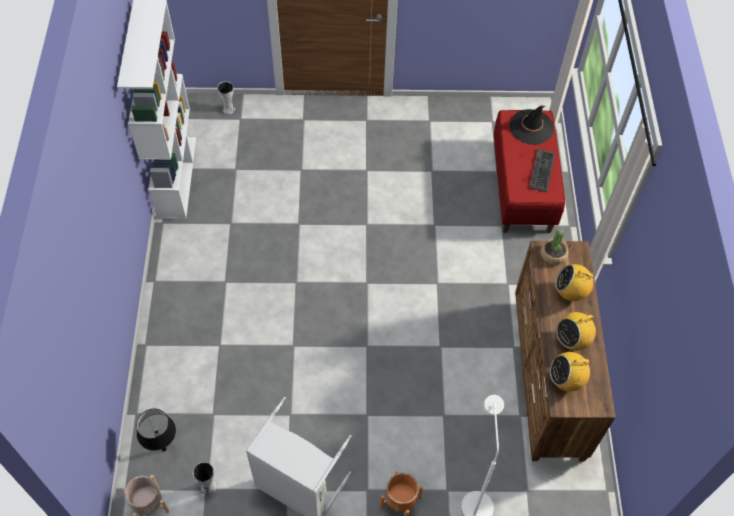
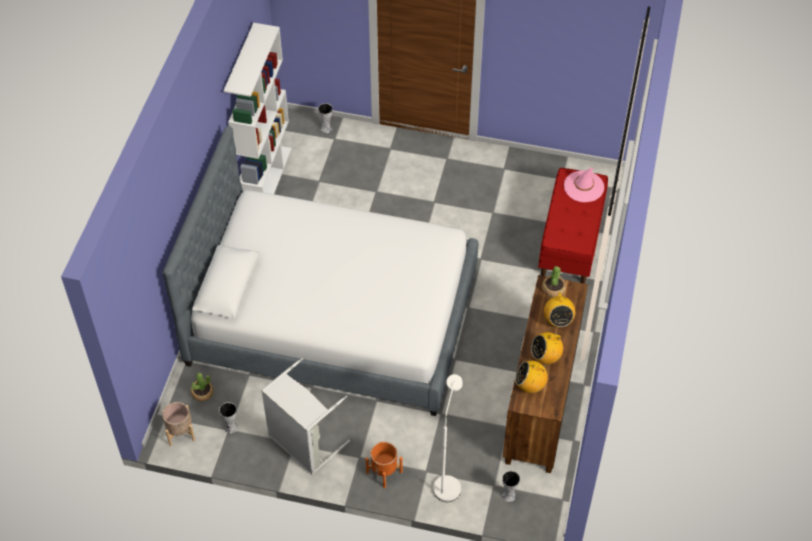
camera: 15 degrees right, 5 degrees down
(164, 449) = (202, 393): black table lamp -> potted plant
(292, 324) = (333, 317): none -> bed
(531, 127) = (583, 187): black hat -> pink hat
(542, 170) = (581, 225): keyboard -> none
(546, 499) = (508, 495): none -> vase
(570, 292) = (557, 321): radio -> radio turned 120 degrees counterclockwise

